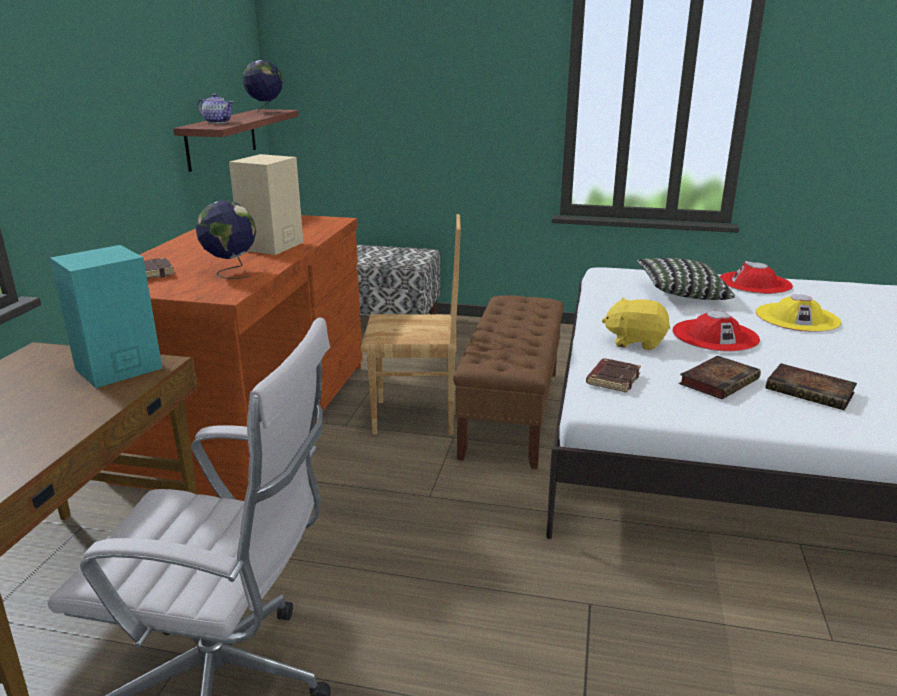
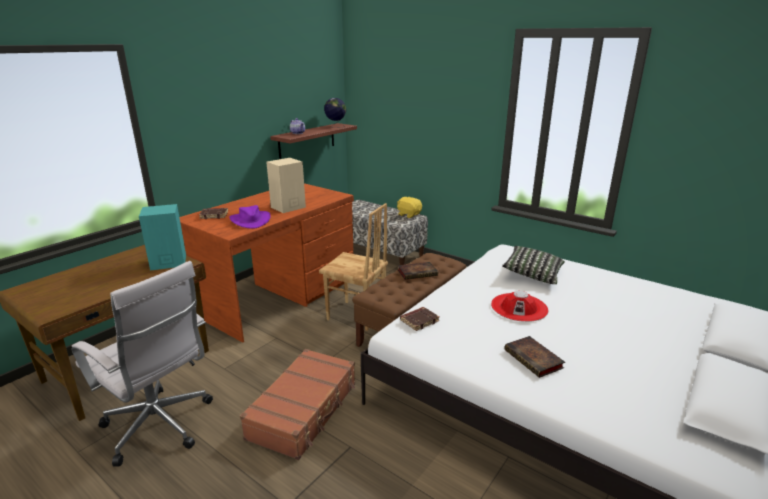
camera: 25 degrees right, 0 degrees up
(231, 272) = (250, 220): globe -> purple hat
(468, 575) = (304, 410): none -> brown suitcase
(635, 341) = (463, 300): yellow plush toy -> yellow plush toy (409, 214)
(719, 381) = (482, 338): book -> book (418, 273)
(755, 283) = (599, 275): red hat -> none
(797, 318) = (595, 307): yellow hat -> none

